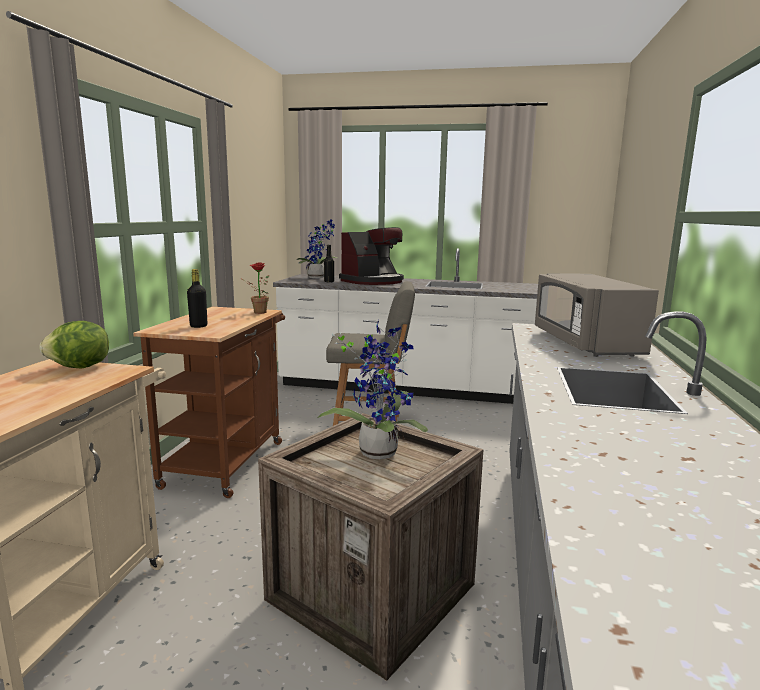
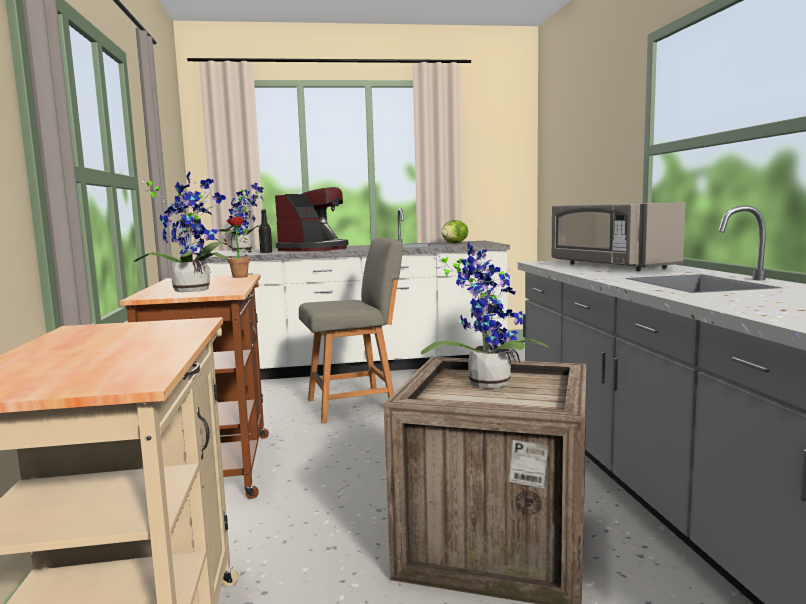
camera: 20 degrees left, 5 degrees down
(80, 367) = (129, 326): lettuce -> lettuce (455, 243)
(198, 326) = (193, 290): black bottle -> potted plant

